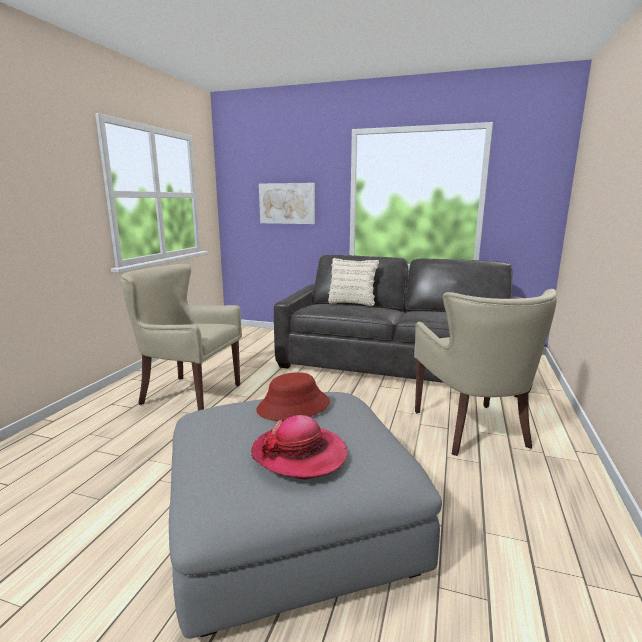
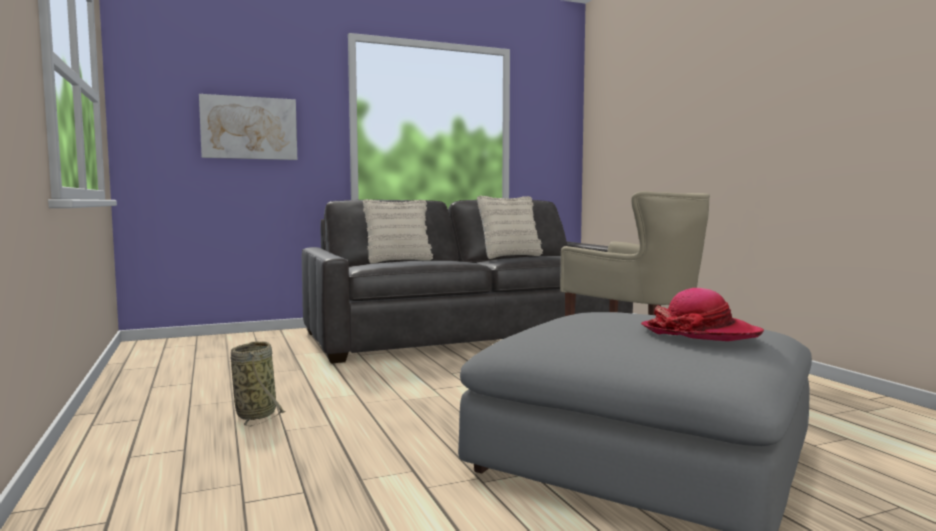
camera: 40 degrees left, 10 degrees down
(189, 394) = (256, 413): beige armchair -> basket
(293, 406) = (595, 318): red hat -> none
(430, 312) = (510, 257): none -> beige pillow

